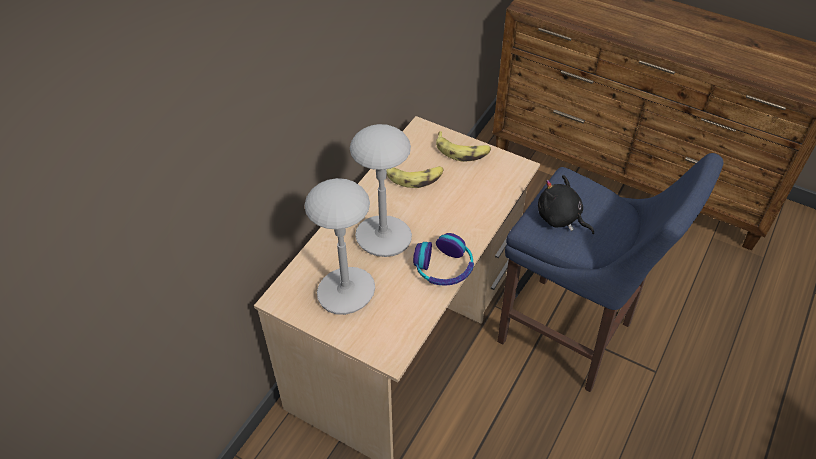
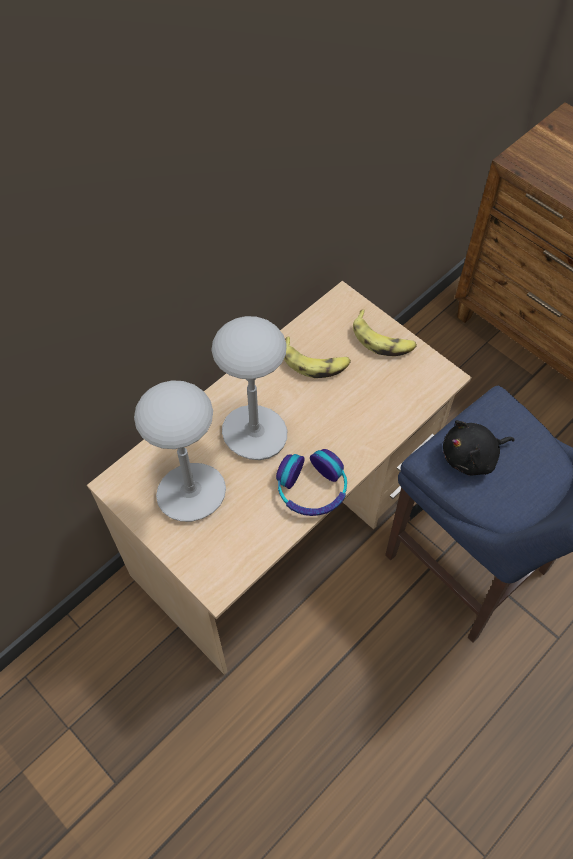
camera: 15 degrees right, 10 degrees up
(560, 218) = (472, 457): black plush toy -> black plush toy turned 75 degrees counterclockwise

